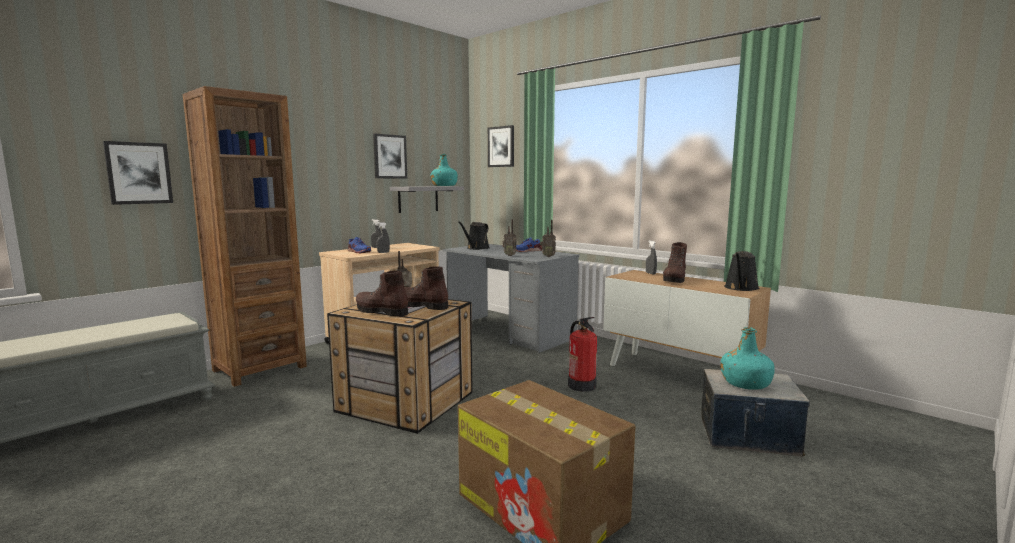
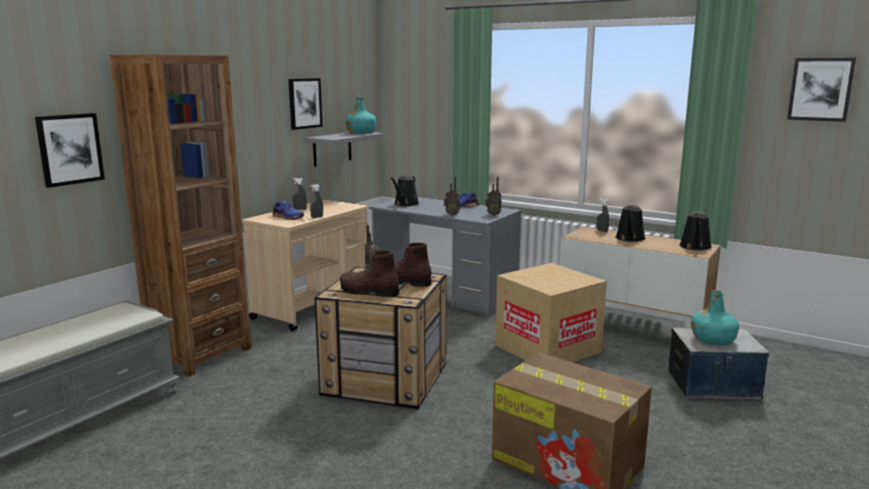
camera: 10 degrees left, 5 degrees up
(501, 146) = (422, 86): picture -> picture (820, 89)
(581, 385) = (547, 348): fire extinguisher -> cardboard box
(674, 280) = (629, 239): brown boot -> black watering can

